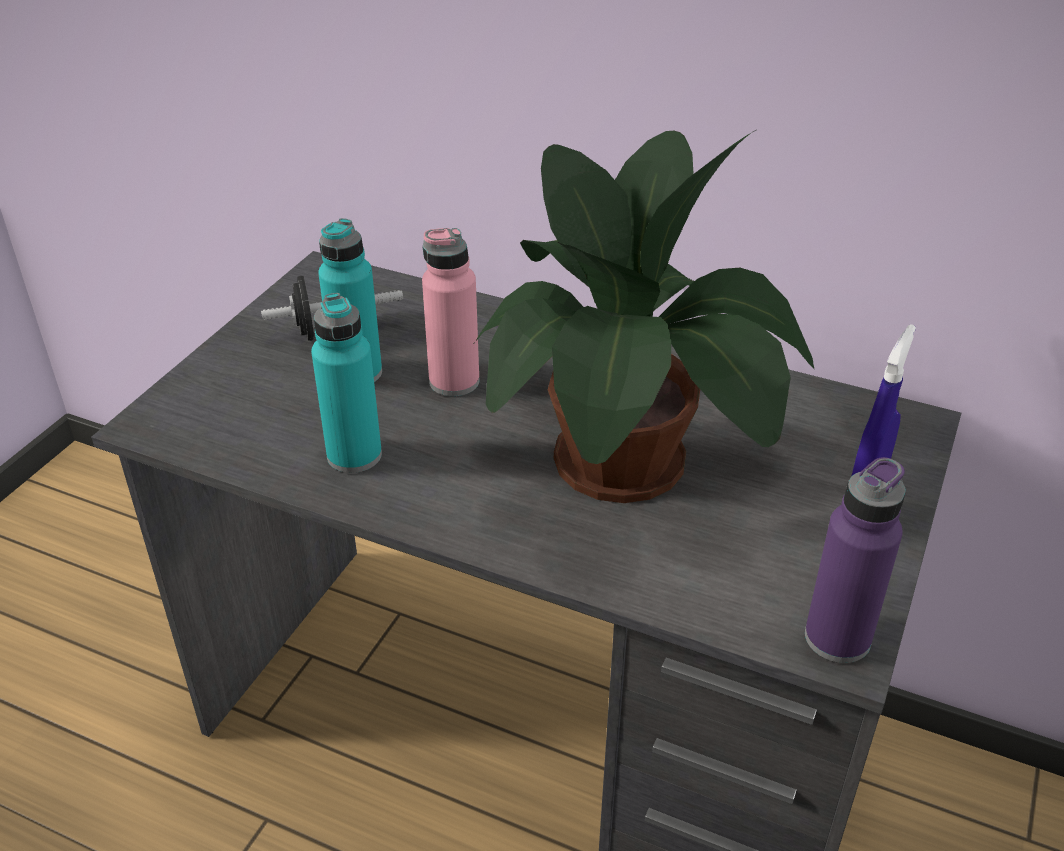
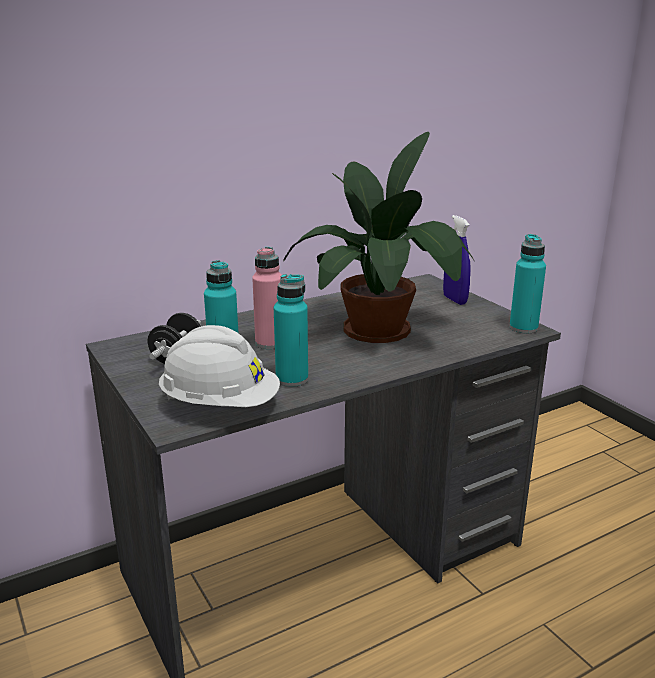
camera: 55 degrees left, 15 degrees down
(228, 432) = (220, 405): none -> white hard hat
(837, 638) = (523, 328): purple bottle -> turquoise bottle

